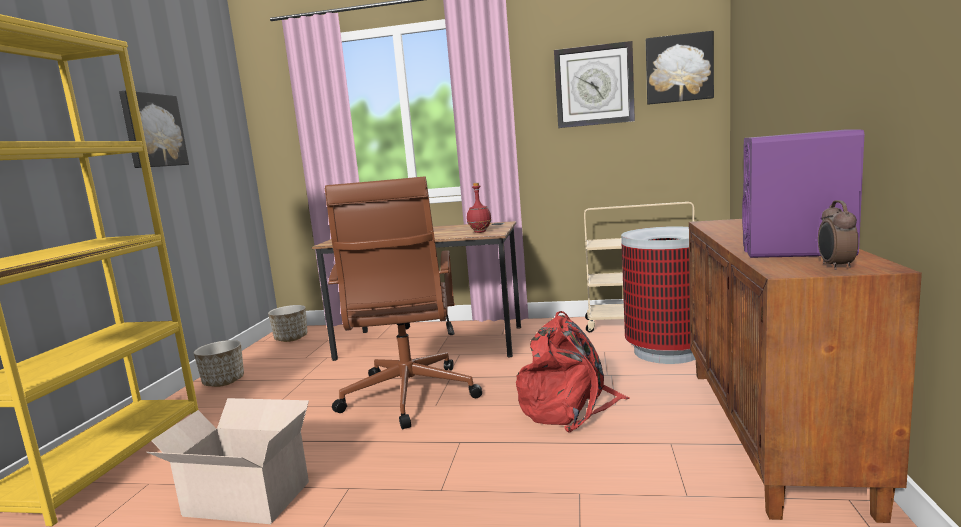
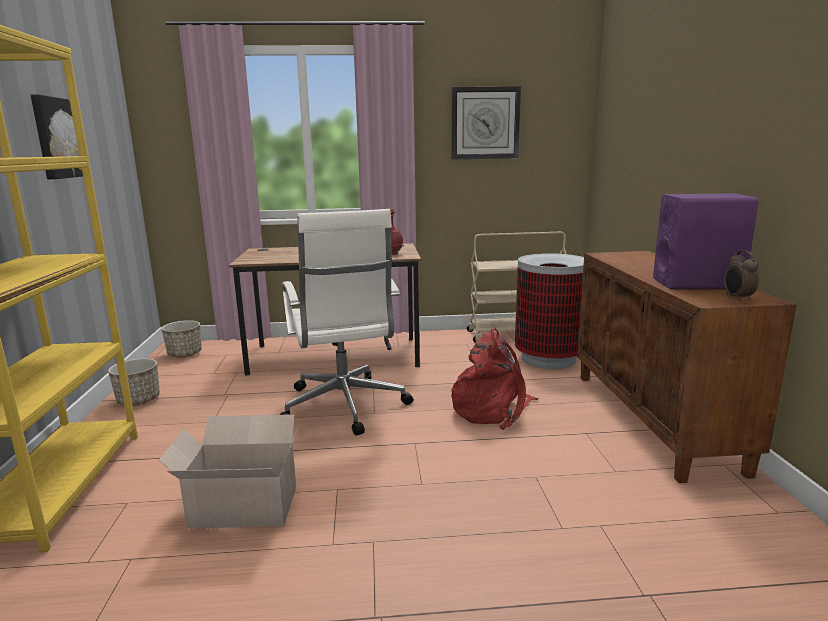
camera: 15 degrees left, 5 degrees up
(408, 397) = (344, 407): brown office chair -> white office chair
(678, 68) = (556, 115): picture -> none

